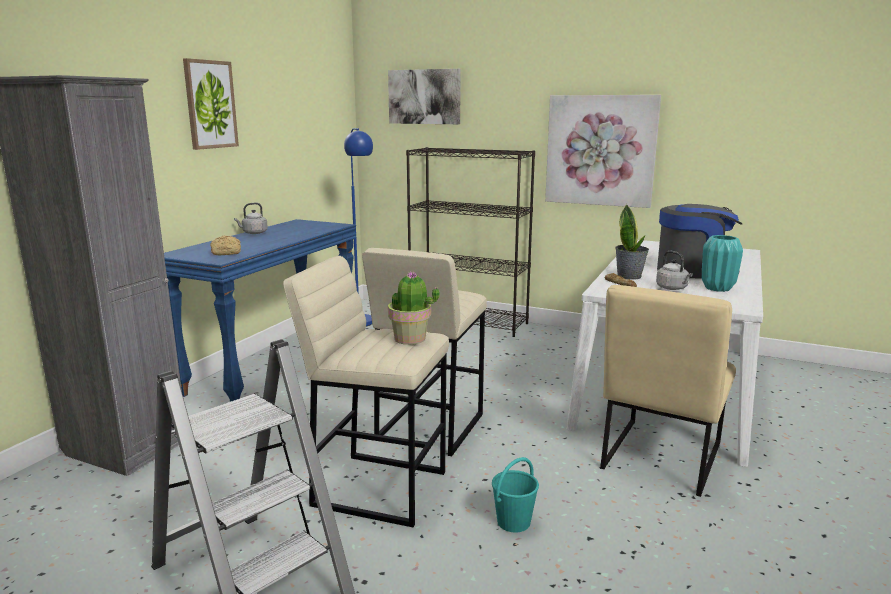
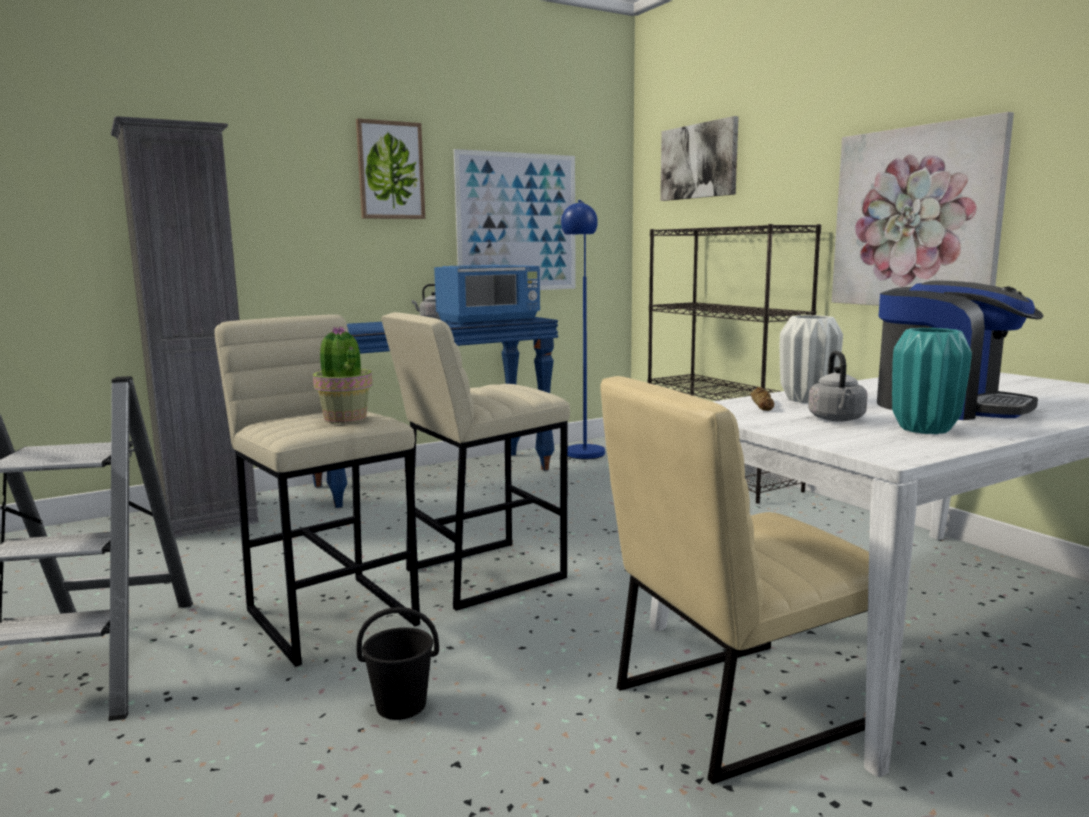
camera: 35 degrees right, 5 degrees down
(227, 253) = (355, 329): bread -> none
(293, 144) = (517, 223): none -> picture
(308, 230) = (489, 320): none -> blue microwave
(513, 522) = (400, 705): turquoise bucket -> black bucket
(629, 276) = (806, 400): potted plant -> white vase

